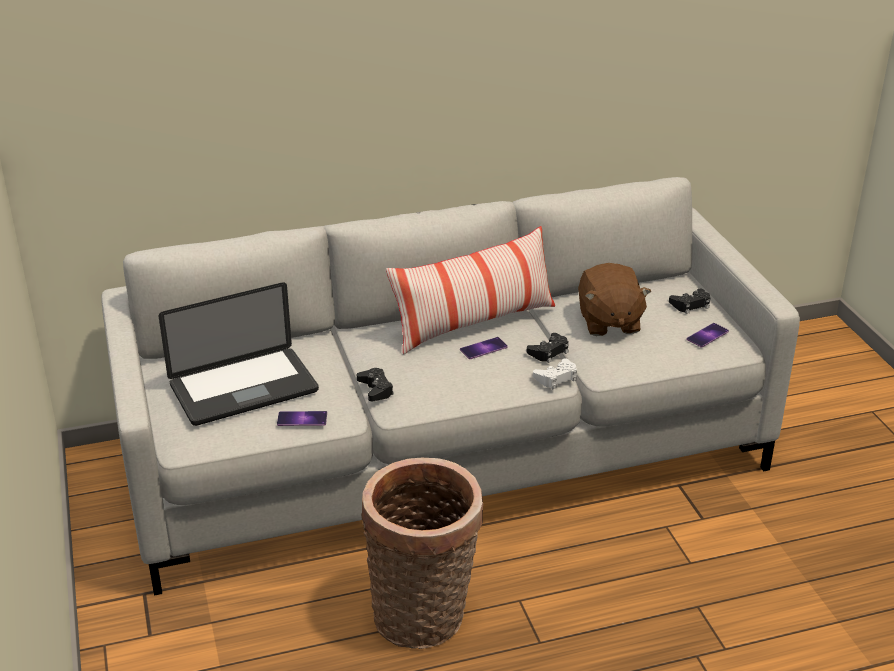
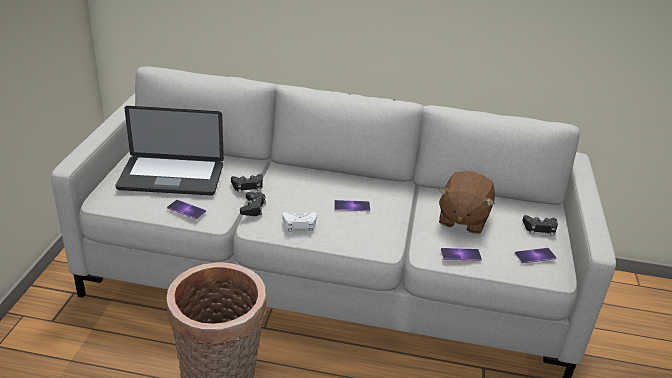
camera: 25 degrees right, 0 degrees up
(474, 323) = (361, 187): pillow -> none
(549, 352) = (398, 225): black game controller -> black game controller (247, 186)
(556, 378) = (387, 245): white game controller -> white game controller (299, 224)
(637, 360) = (461, 254): none -> phone

